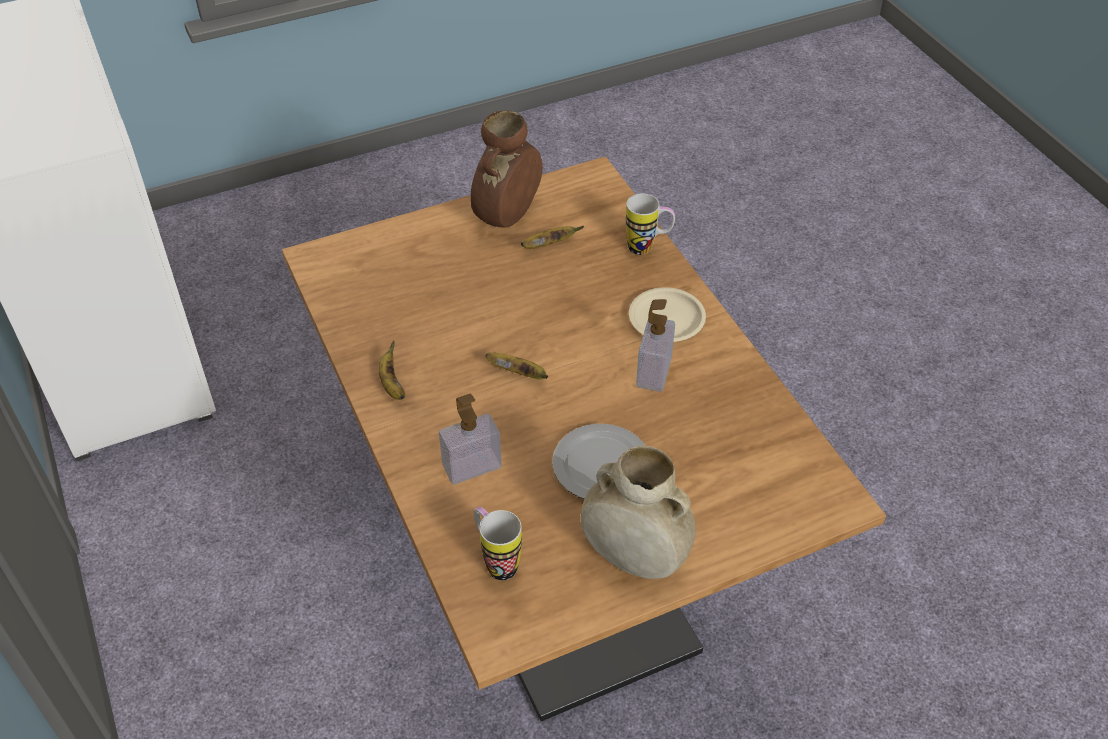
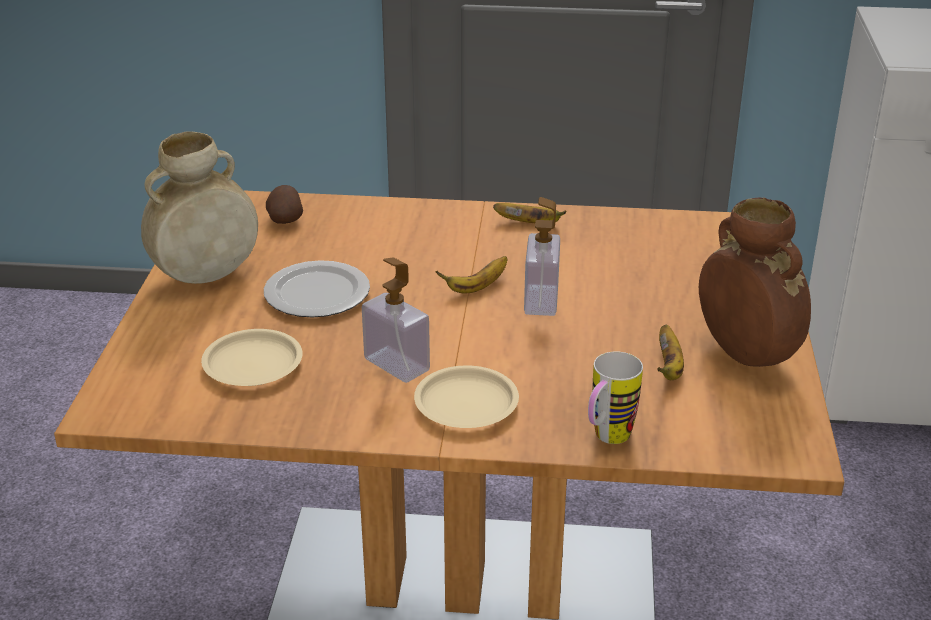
camera: 120 degrees right, 15 degrees down
(472, 466) = (391, 234): soap dispenser -> soap dispenser (541, 300)
(496, 561) = (285, 219): mug -> potato
(721, 450) = (252, 365): none -> beige plate

